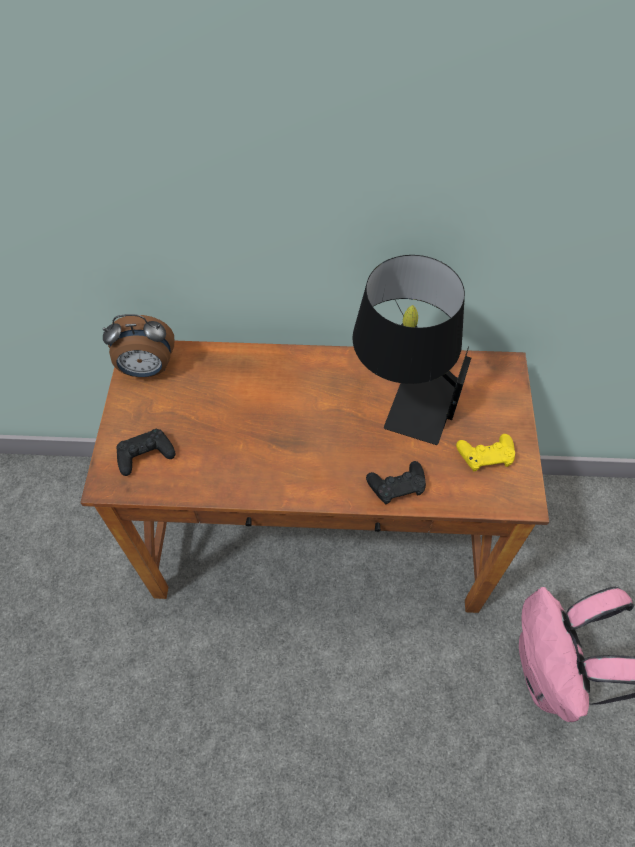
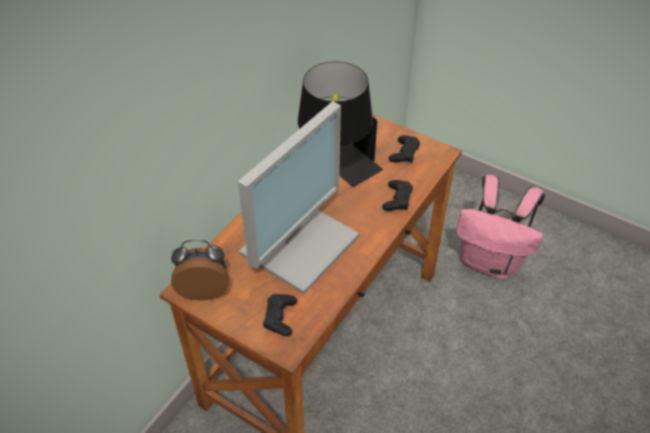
camera: 60 degrees left, 10 degrees down
(147, 369) = (204, 288): alarm clock -> alarm clock turned 120 degrees counterclockwise
(260, 419) = (299, 242): none -> monitor
(485, 455) = (404, 153): yellow game controller -> black game controller

